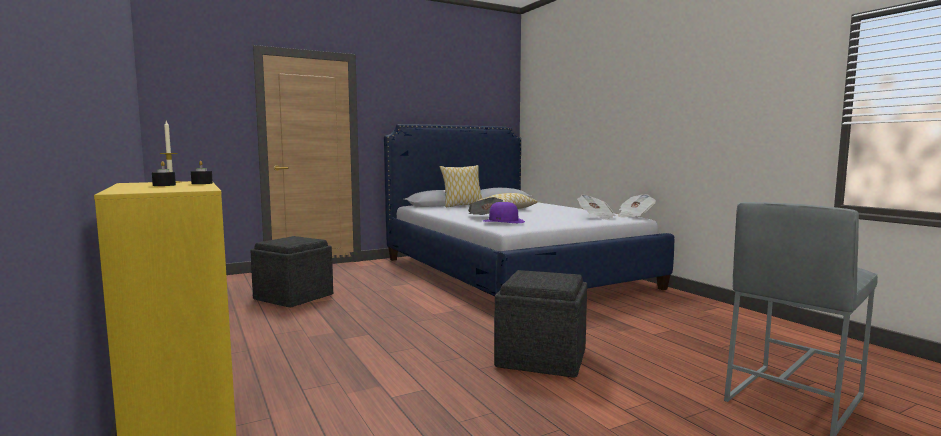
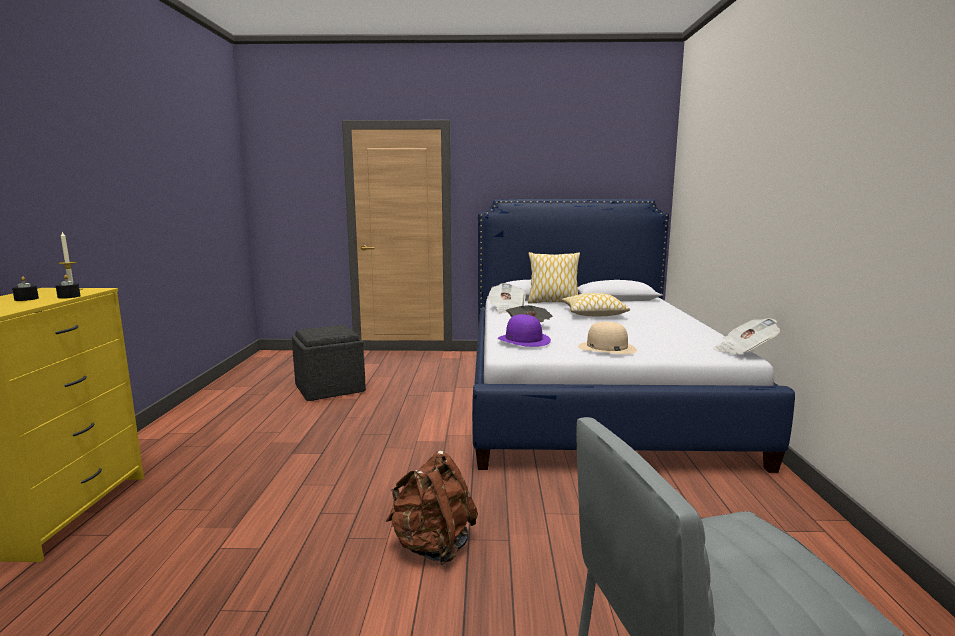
camera: 30 degrees right, 5 degrees up
(542, 358) = (433, 546): grey ottoman -> brown backpack
(561, 221) = (606, 348): none -> beige hat
(596, 217) = (673, 347): newspaper -> newspaper (506, 309)

